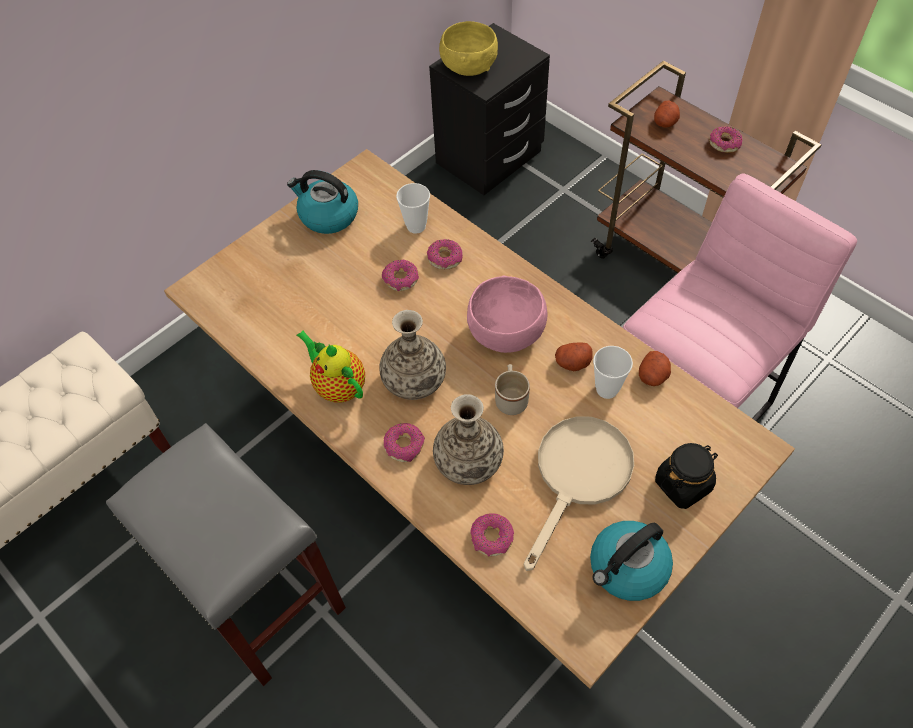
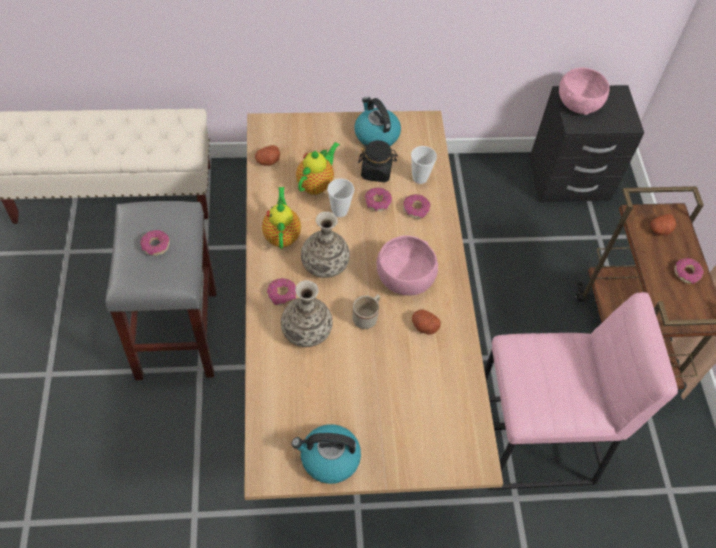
camera: 35 degrees right, 0 degrees up
(319, 307) = (316, 184): none -> teapot
(468, 67) = (578, 104): yellow bowl -> pink bowl
(491, 538) = (275, 380): donut -> donut (155, 246)
(578, 476) = (357, 389): beige frying pan -> none
(607, 389) = (427, 357): cup -> cup (339, 211)
(653, 376) = (463, 372): potato -> potato (268, 161)
(683, 484) = (411, 444): black jar -> black jar (376, 171)

